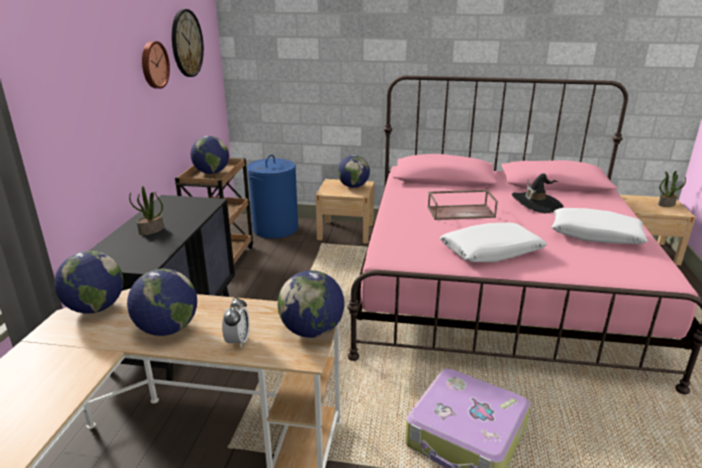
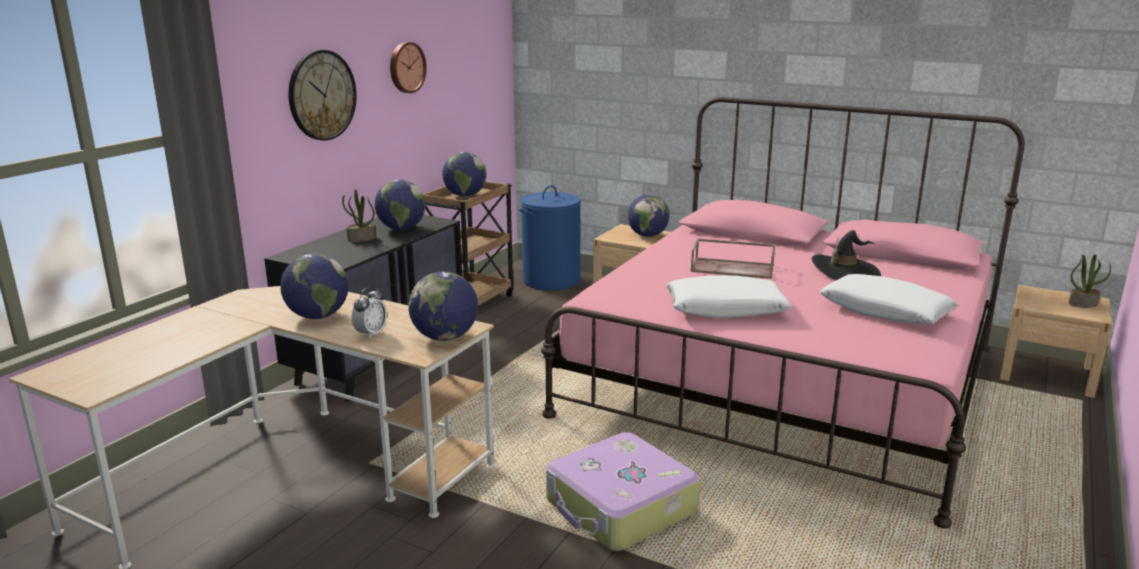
camera: 20 degrees right, 5 degrees down
(95, 308) = (270, 293): globe -> globe (401, 228)
(186, 43) = (458, 47): wall clock -> wall clock (322, 95)

